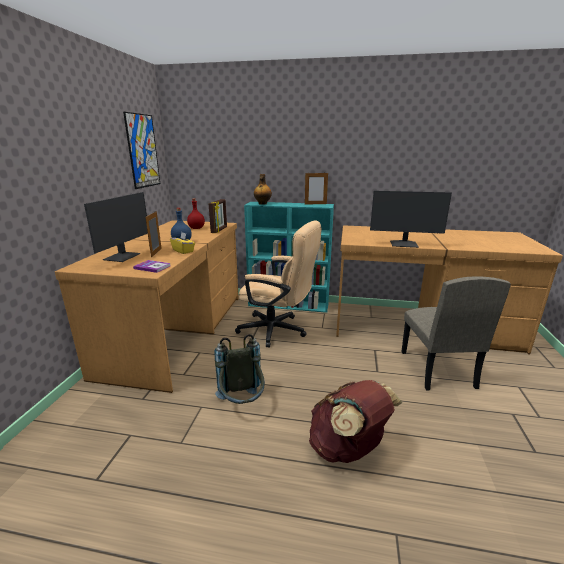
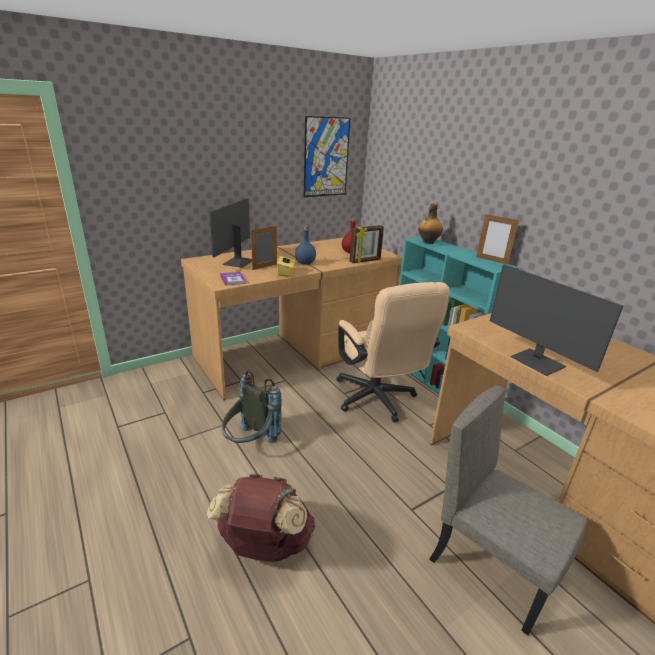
camera: 45 degrees right, 5 degrees up
(123, 257) = (237, 262): monitor -> monitor turned 135 degrees clockwise
(436, 369) = (493, 566): beige chair -> beige chair turned 90 degrees clockwise

